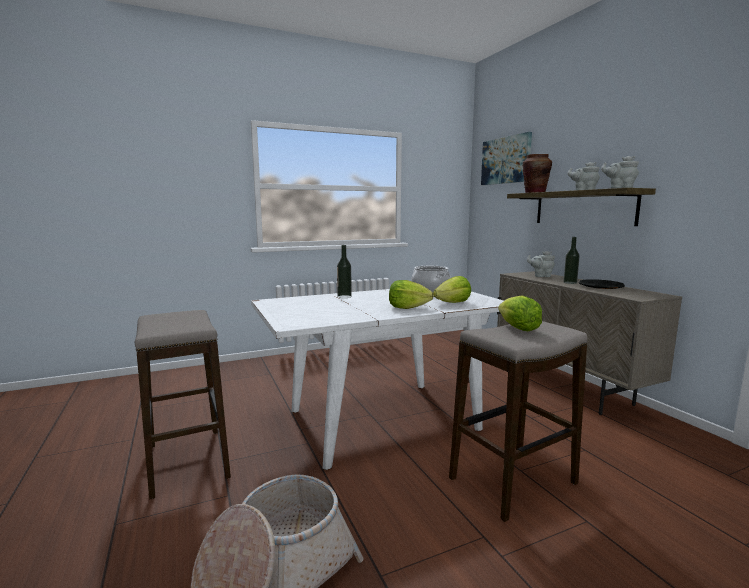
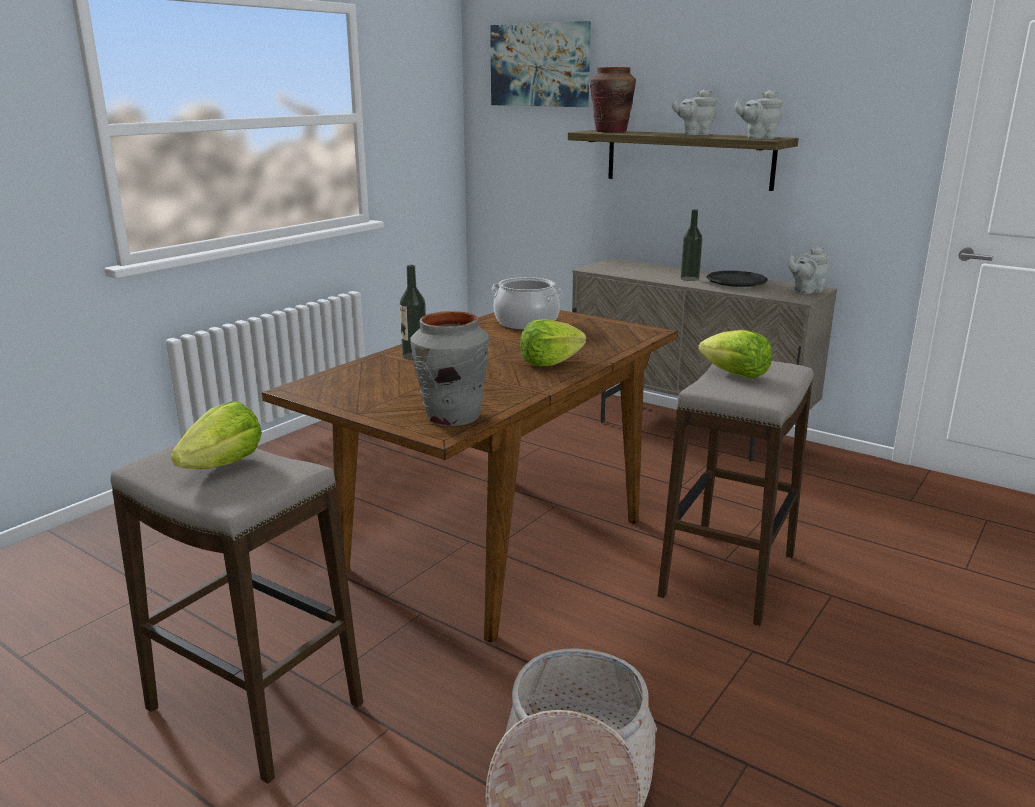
camera: 30 degrees left, 10 degrees up
(308, 320) = (452, 417): none -> grey vase
(381, 420) = (494, 545): white dining table -> brown dining table
(453, 303) = (595, 342): lettuce -> lettuce (223, 465)
(541, 276) = (635, 269): grey teapot -> grey teapot (806, 291)

